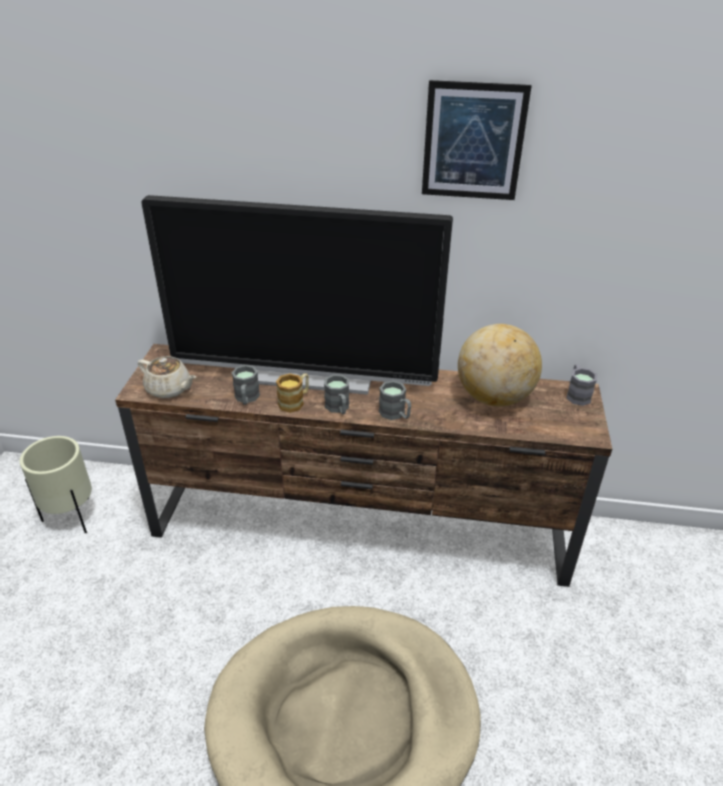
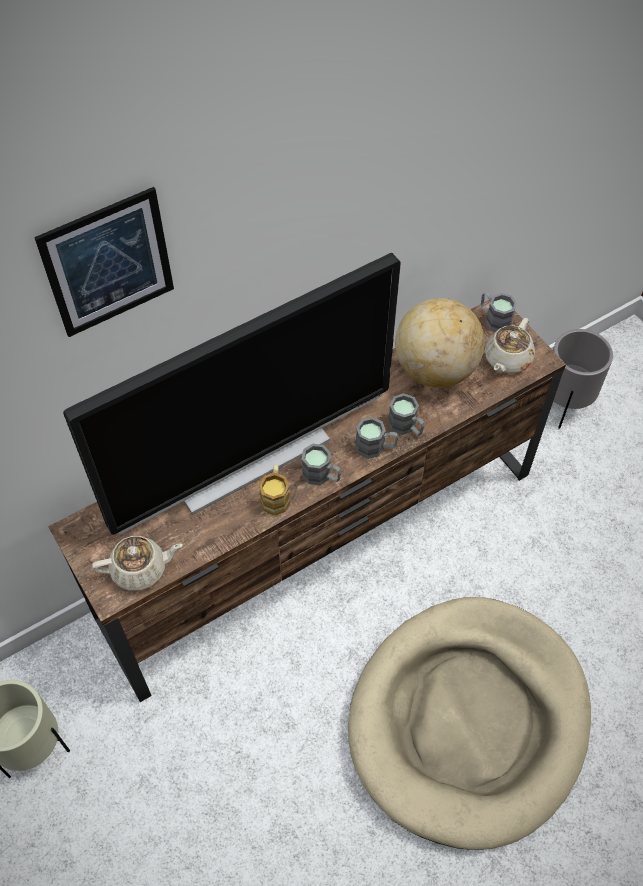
camera: 40 degrees left, 20 degrees up
(246, 398) = (228, 525): grey mug -> grey mug (406, 427)
(473, 142) = (375, 162): picture -> picture (108, 263)
(561, 420) = (507, 359): none -> beige teapot
(648, 560) = (564, 406): none -> grey planter

